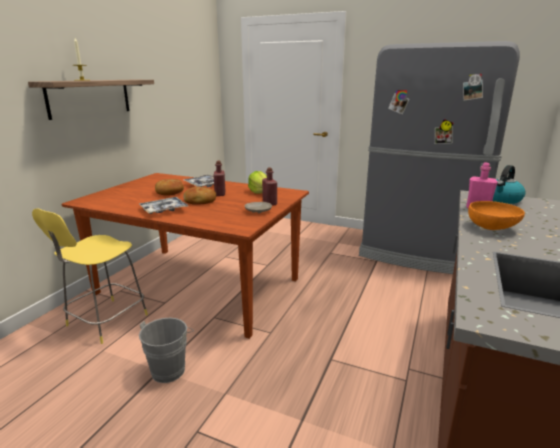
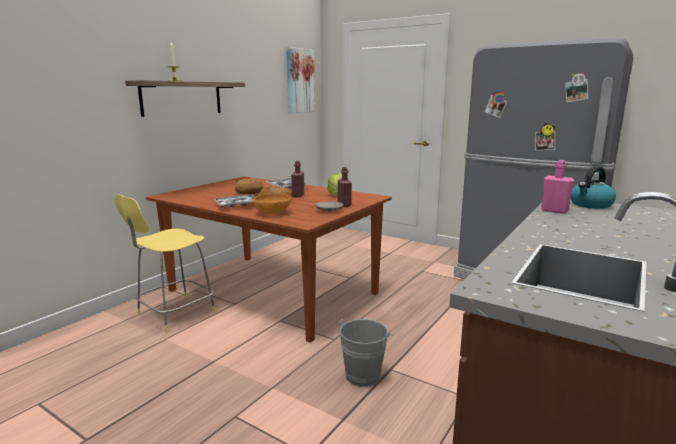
camera: 10 degrees right, 5 degrees down
(170, 368) = (225, 360): grey bucket -> grey bucket (364, 374)
(201, 75) = (299, 81): none -> picture
(492, 228) = (557, 226): orange bowl -> orange bowl (273, 213)

